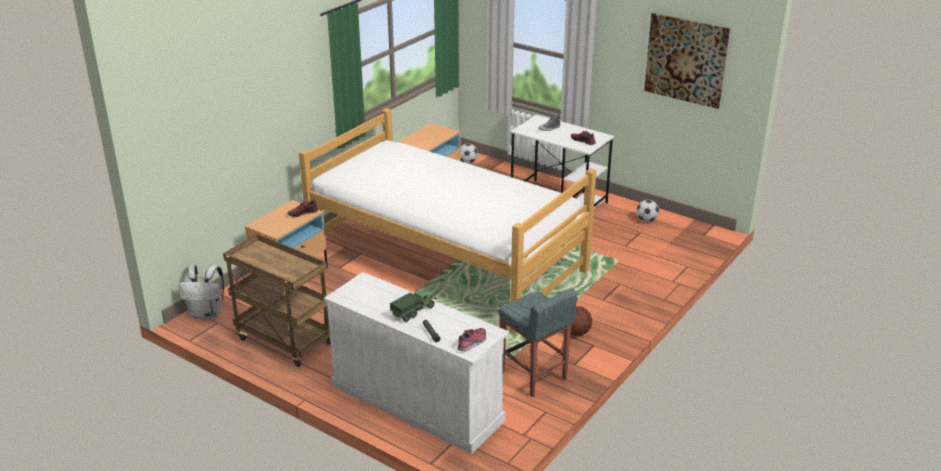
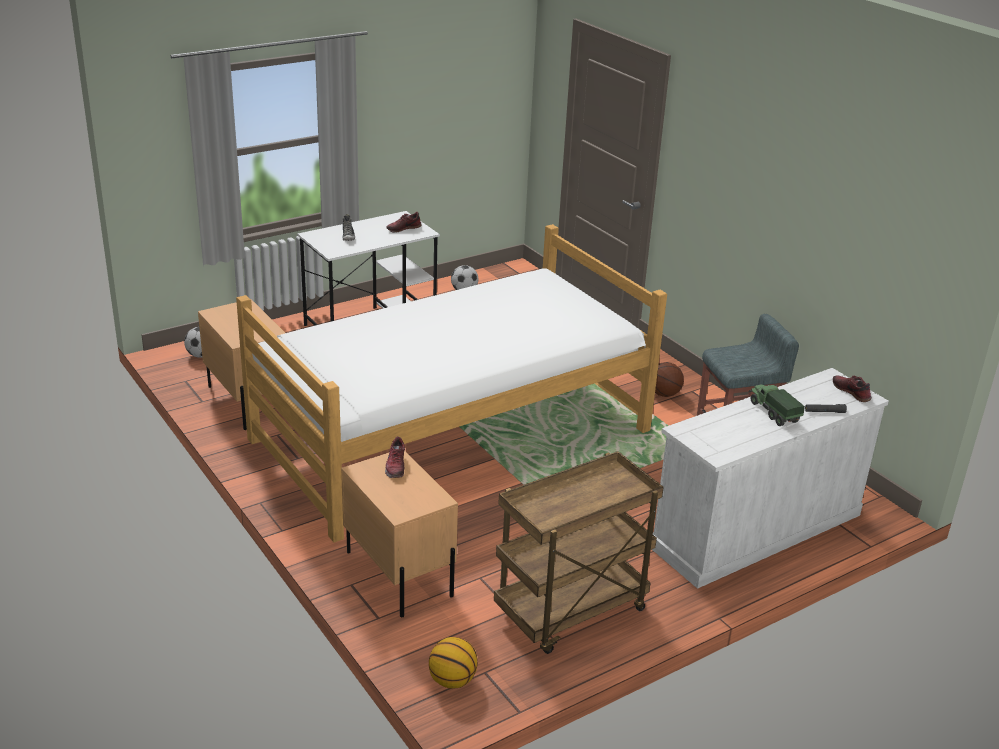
camera: 70 degrees left, 0 degrees up
(207, 314) = (452, 680): white backpack -> basketball
(686, 60) = (459, 84): picture -> none

